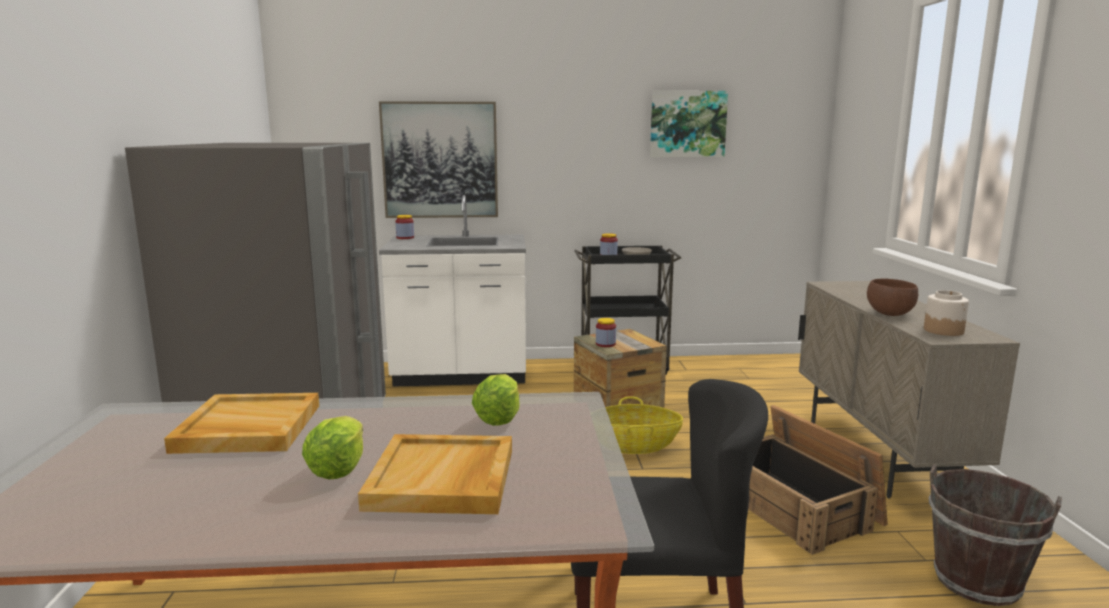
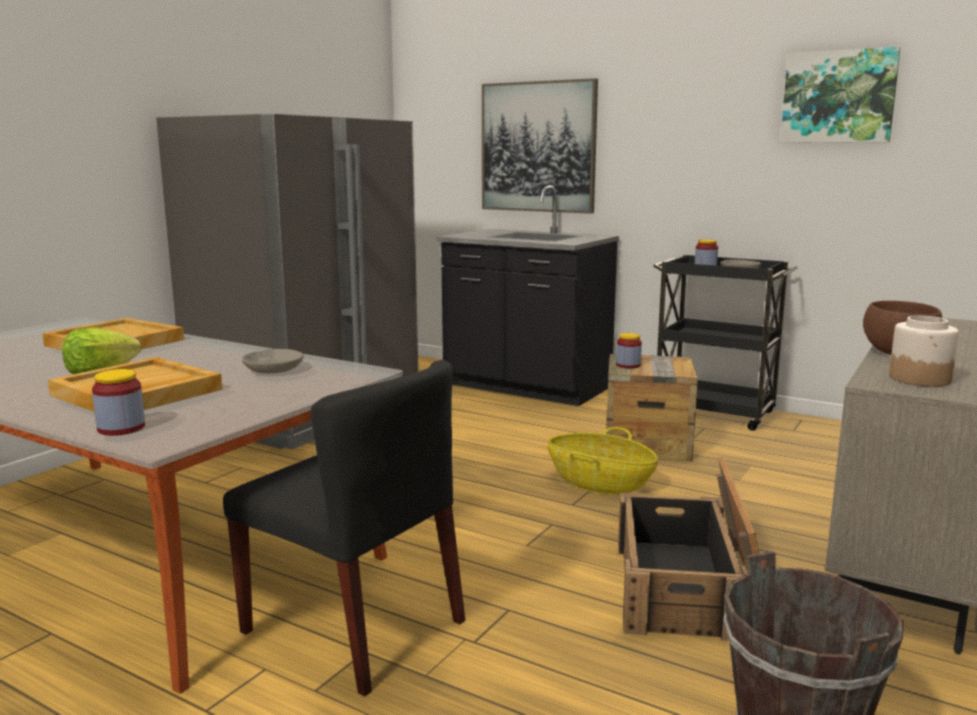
camera: 35 degrees right, 0 degrees up
(405, 238) = (491, 230): jar -> jar (121, 428)
(461, 376) = (526, 387): white counter -> black counter
(499, 418) = (273, 369): lettuce -> grey bowl

